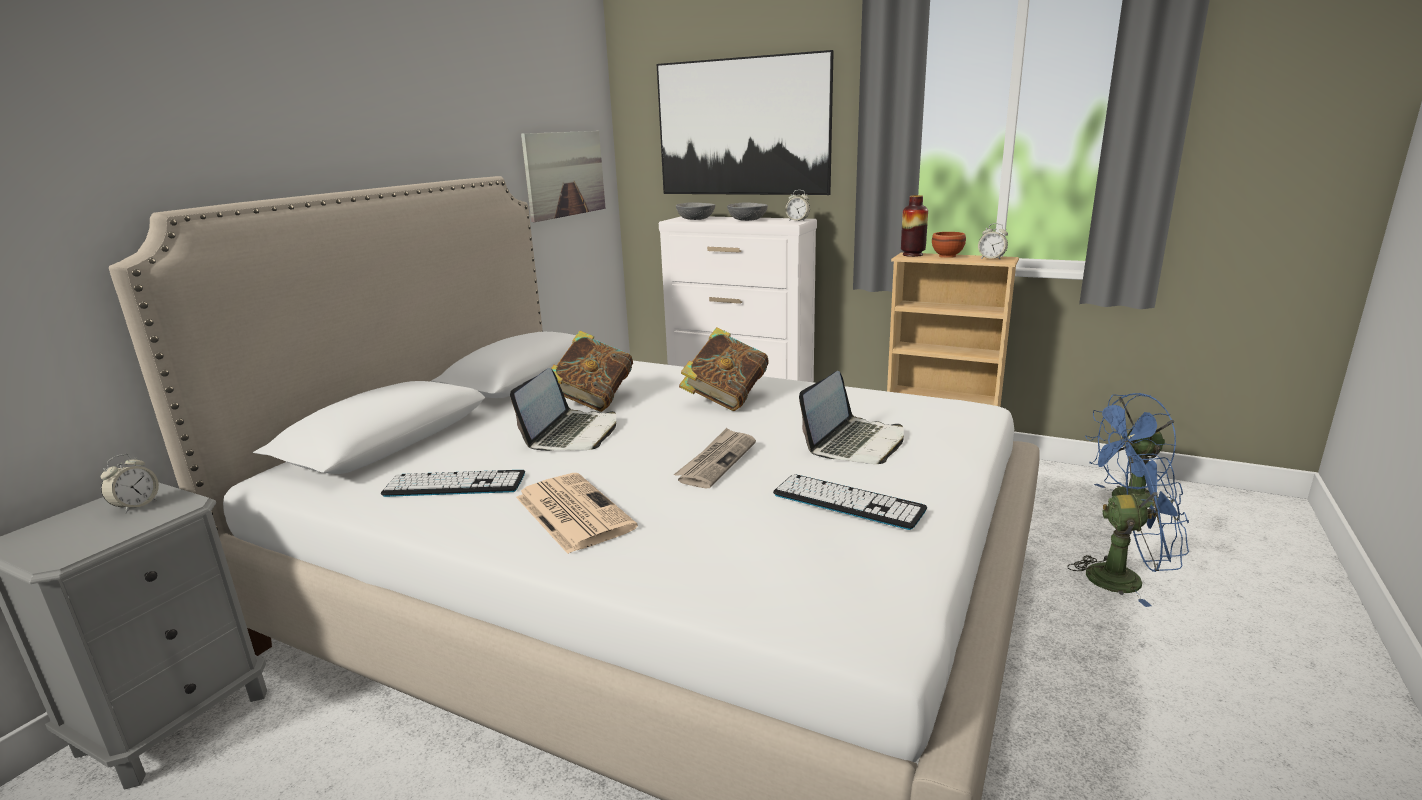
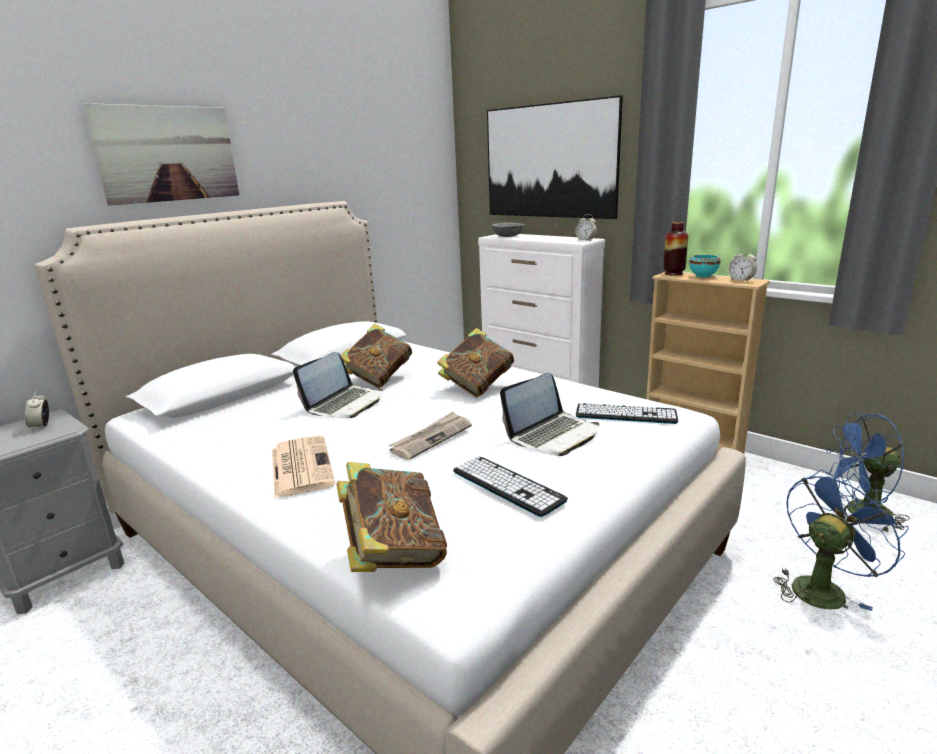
camera: 15 degrees right, 0 degrees up
(136, 506) = (41, 426): alarm clock -> alarm clock turned 120 degrees clockwise
(455, 484) = (240, 434): keyboard -> keyboard (625, 414)
(565, 174) = (408, 198): picture -> picture (168, 154)
(747, 220) = (546, 238): grey bowl -> none
(773, 593) = (393, 554): none -> book
(946, 256) = (702, 276): brown bowl -> turquoise bowl
(1126, 579) = (822, 587): blue fan -> blue fan turned 60 degrees counterclockwise

